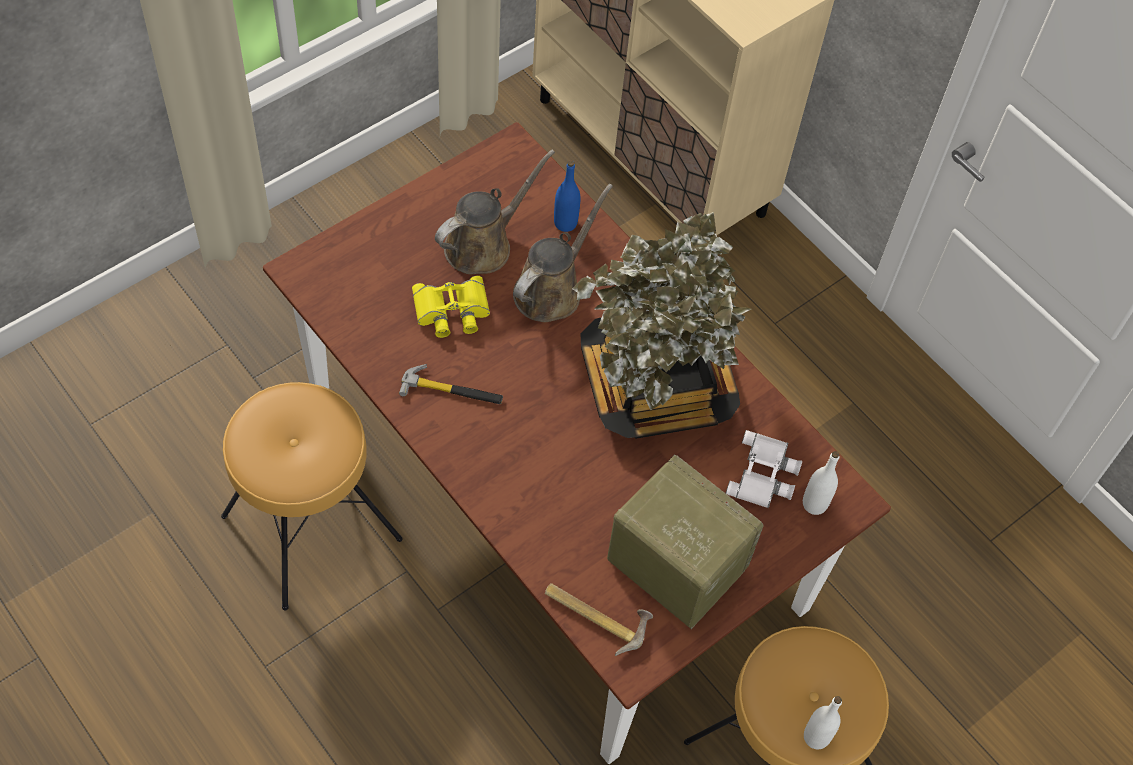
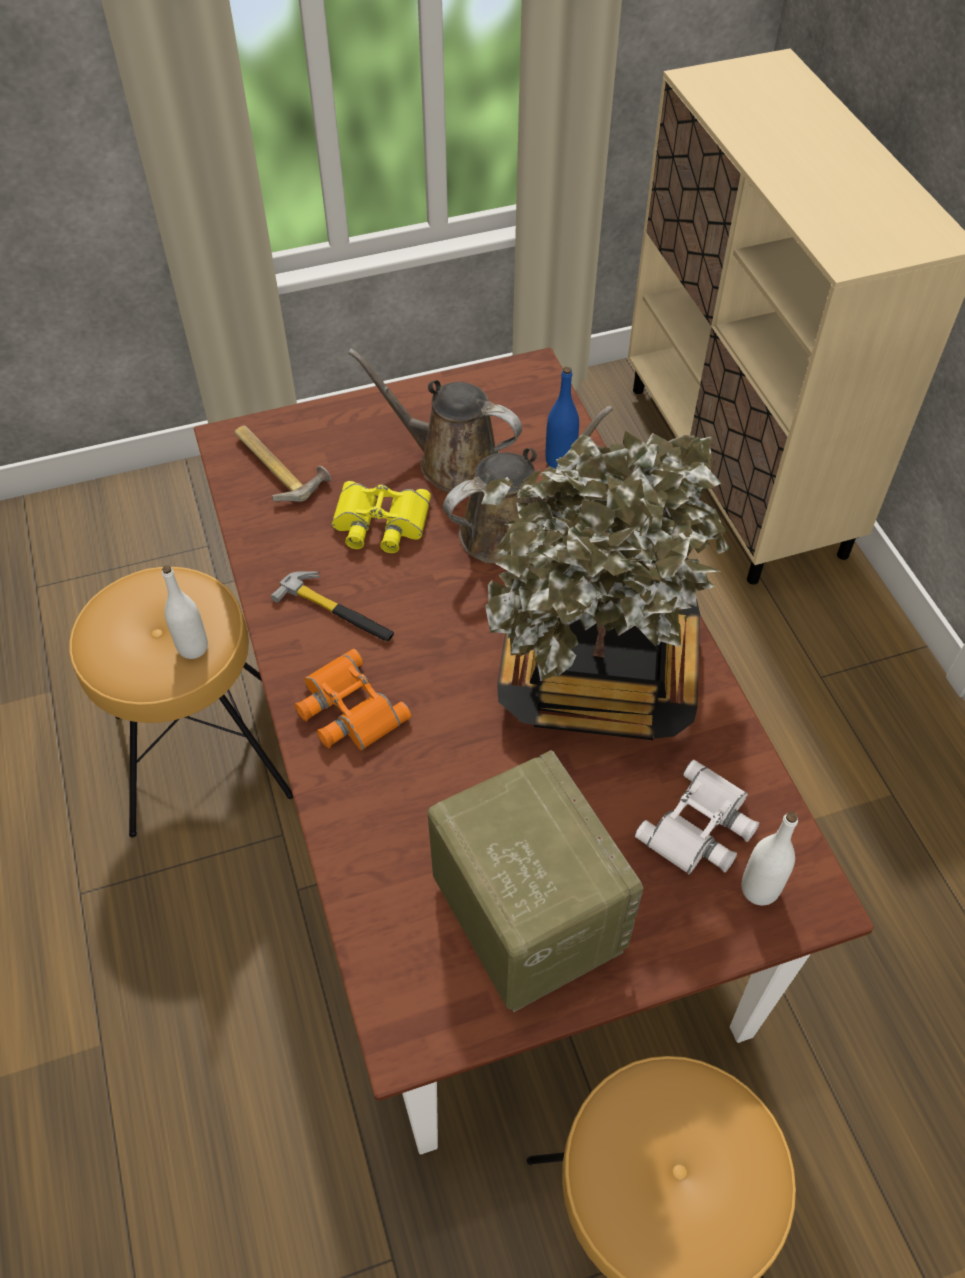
camera: 25 degrees right, 5 degrees down
(483, 244) = (451, 462): brown watering can -> brown watering can turned 135 degrees counterclockwise
(494, 462) = (347, 709): none -> orange binoculars
(596, 614) = (389, 947): hammer -> hammer (278, 466)
(816, 737) = (659, 1239): white bottle -> white bottle (193, 647)

